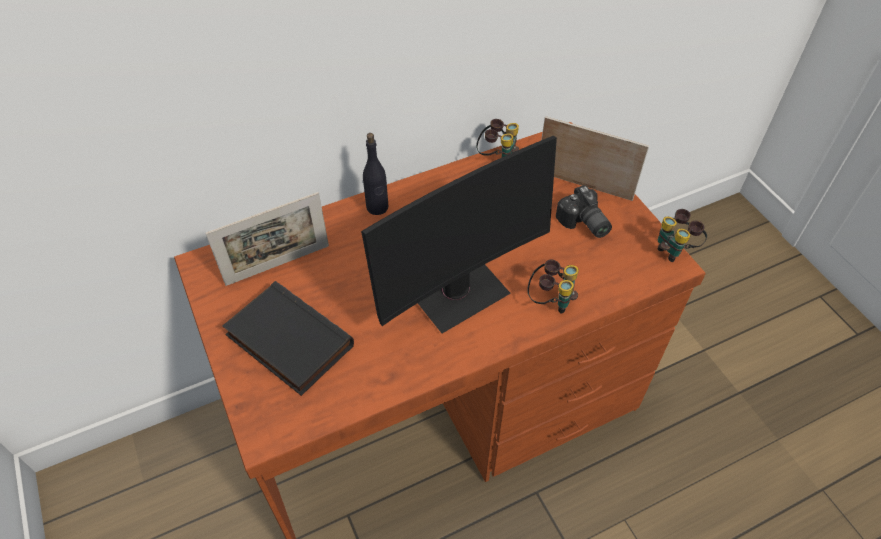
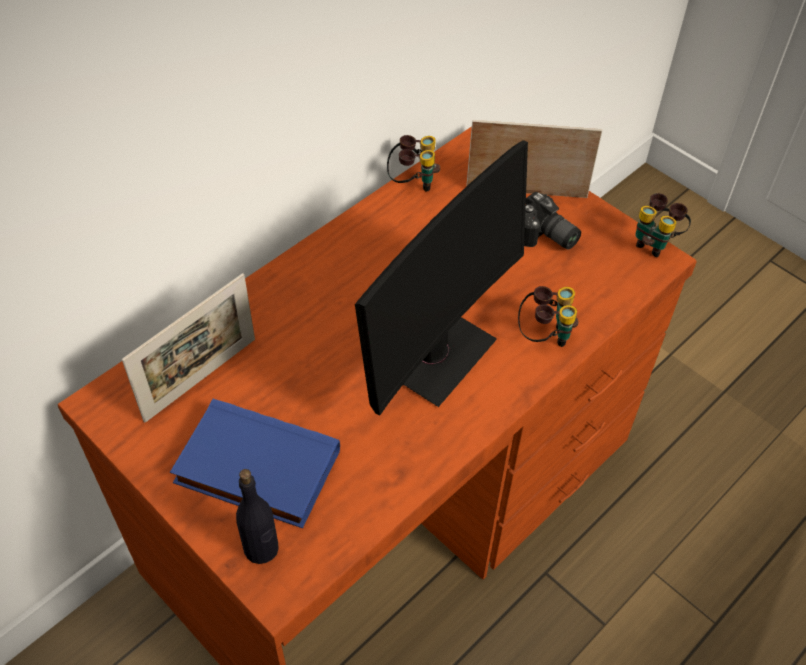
camera: 20 degrees left, 0 degrees up
(287, 342) = (255, 469): black book -> blue book
(377, 207) = (294, 277): black bottle -> black bottle (261, 549)

